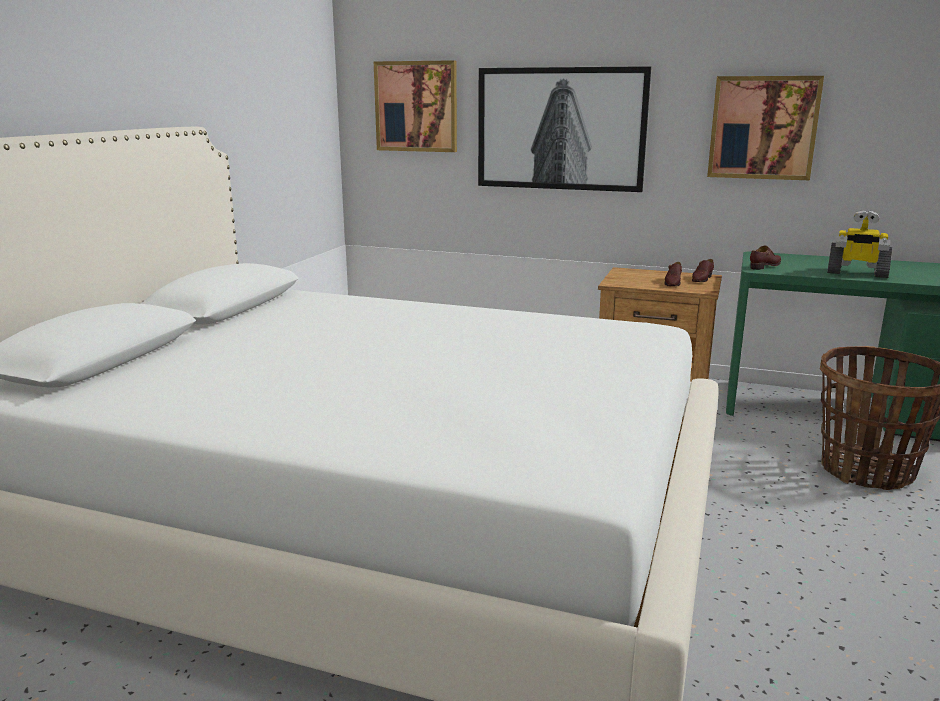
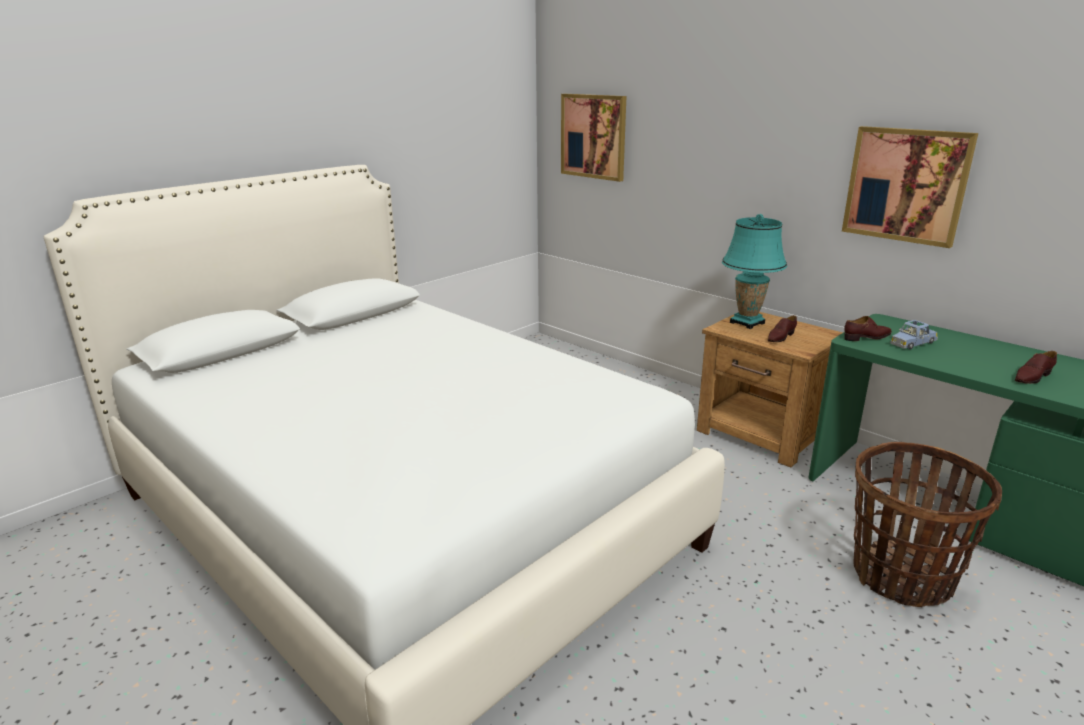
camera: 25 degrees right, 5 degrees up
(560, 129) = (709, 168): picture -> none
(630, 277) = (747, 323): none -> turquoise table lamp
(701, 279) = (818, 336): brown shoe -> brown shoe (1032, 377)
(804, 266) = (912, 343): none -> blue toy car
(856, 273) = (961, 362): toy robot -> none

